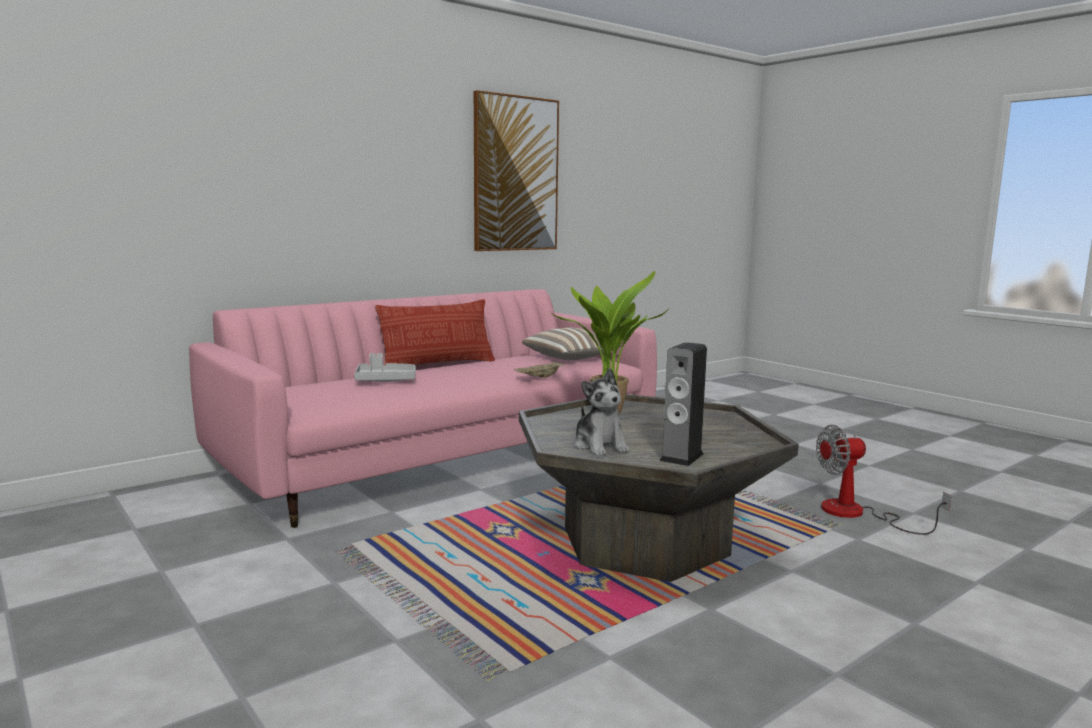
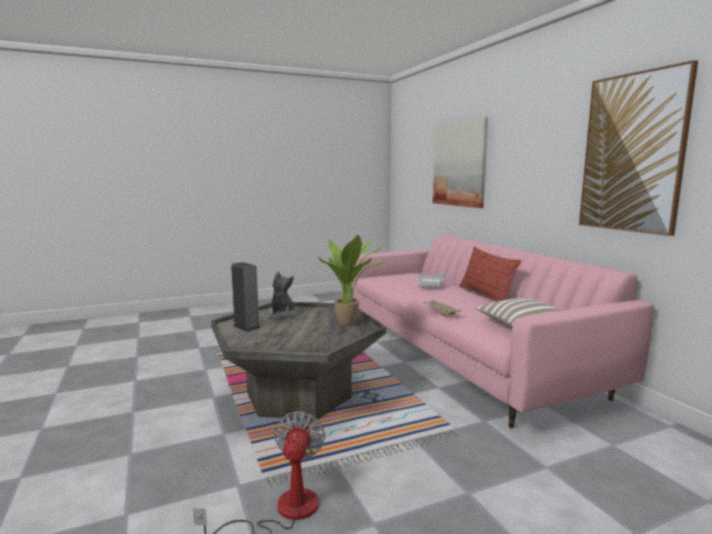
camera: 105 degrees right, 0 degrees up
(224, 168) = (459, 164): none -> picture
(599, 446) = (282, 315): plush toy -> plush toy turned 75 degrees clockwise

